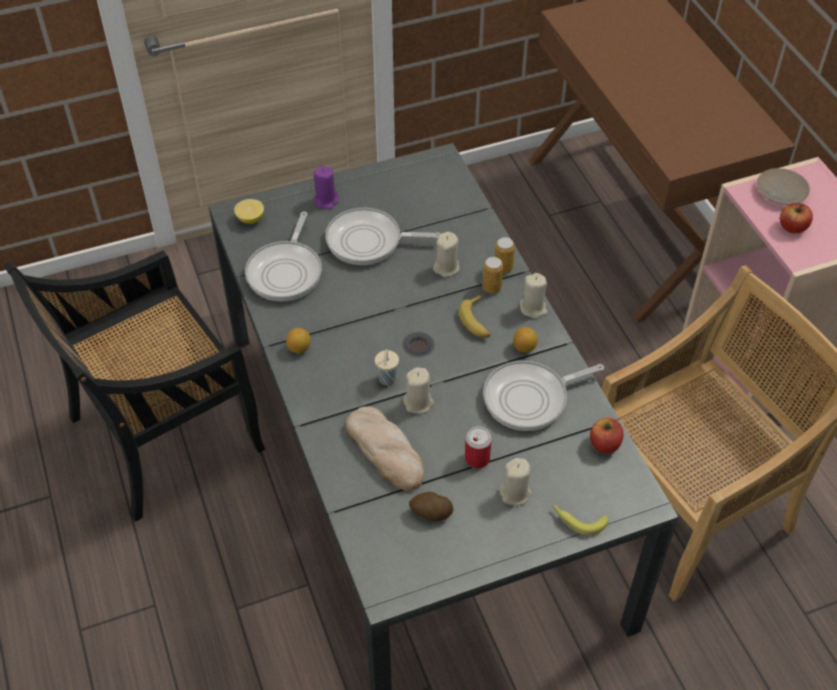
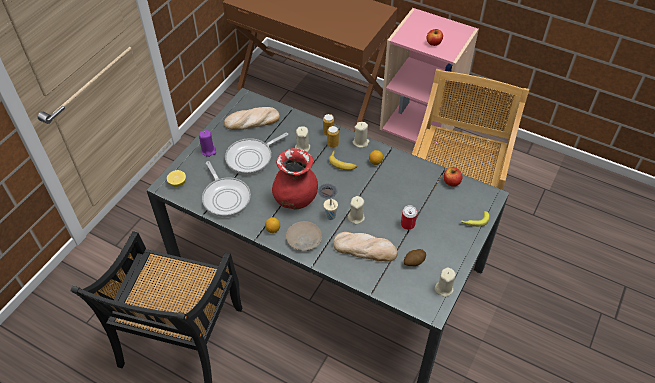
camera: 40 degrees left, 0 degrees up
(367, 328) = (295, 199): none -> red vase
(418, 194) = (252, 121): none -> bread
(515, 493) = (438, 228): beige candle -> beige candle (444, 288)
(530, 398) = (401, 183): frying pan -> none
(781, 192) = (414, 30): beige plate -> beige plate (304, 239)

